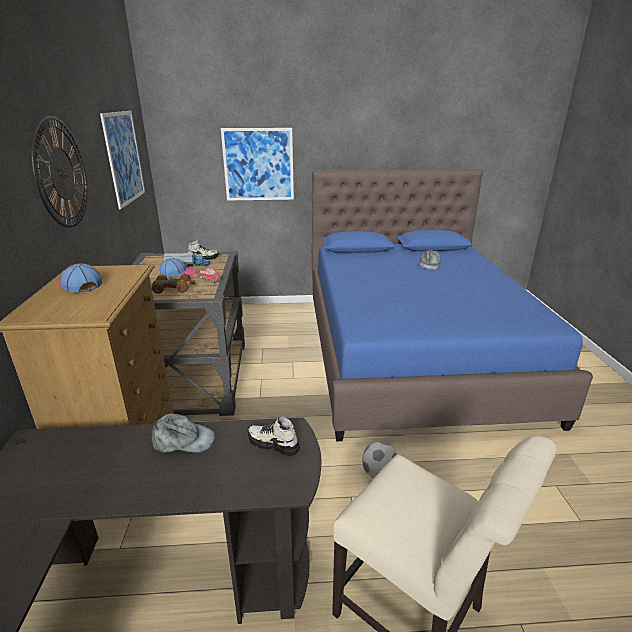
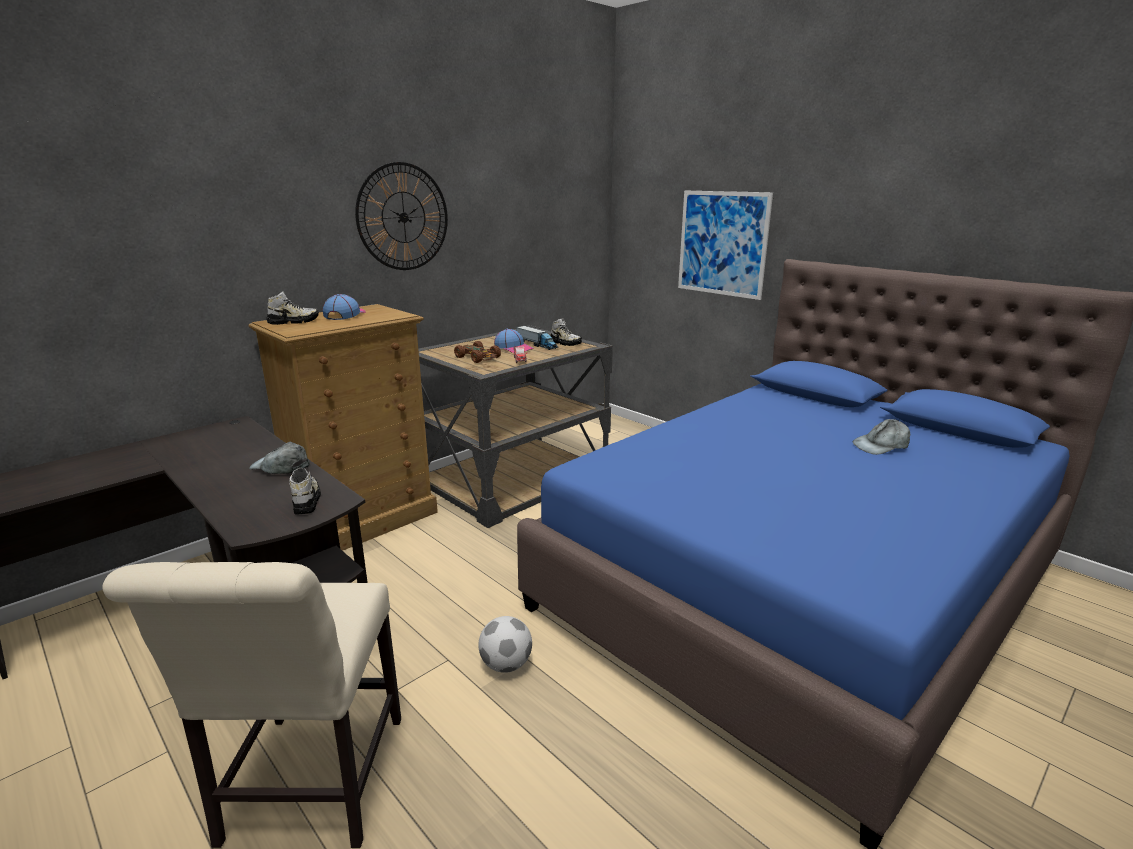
camera: 50 degrees right, 5 degrees down
(51, 306) = (293, 321): none -> shoe
(124, 157) = (541, 216): picture -> none
(183, 440) = (280, 466): grey cap -> grey cap turned 150 degrees clockwise

